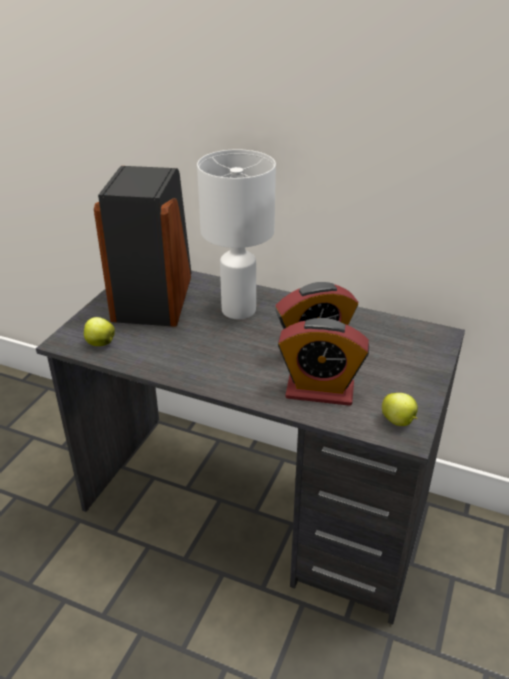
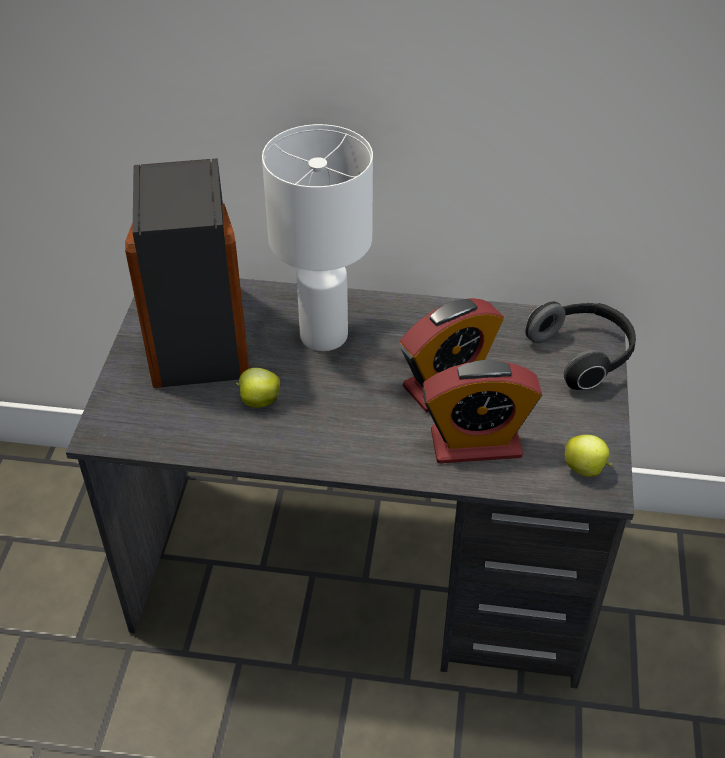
camera: 15 degrees left, 10 degrees up
(100, 343) = (154, 426): apple -> apple (259, 401)
(423, 350) = (582, 355): none -> headphones

